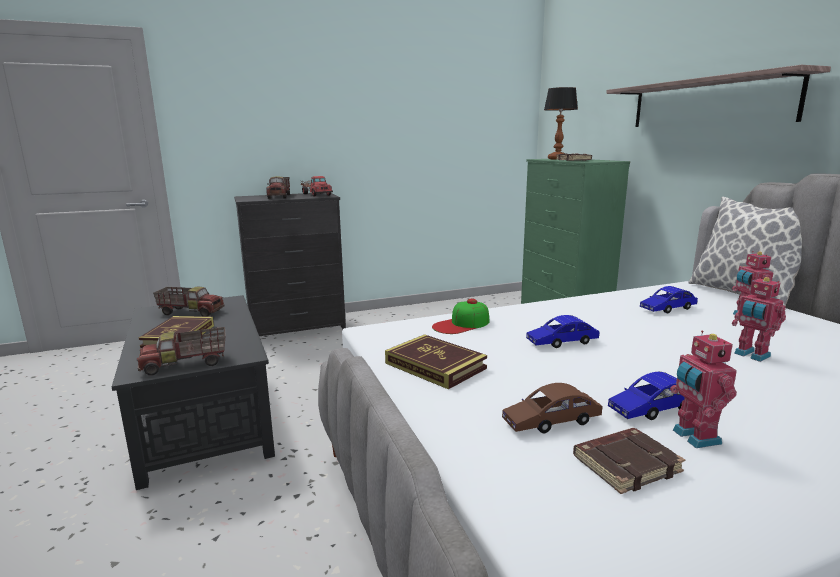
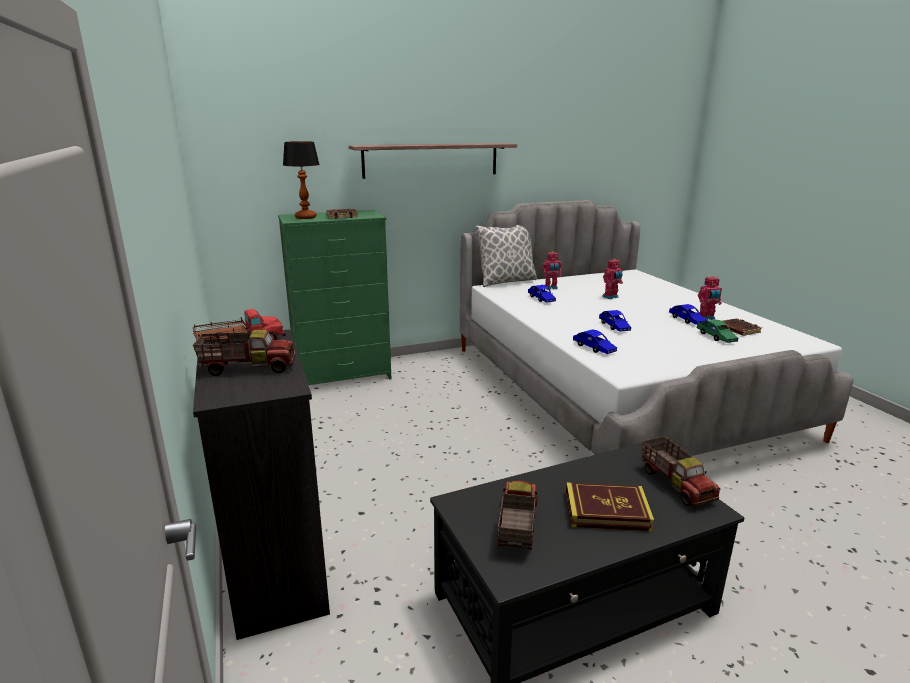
camera: 90 degrees left, 5 degrees up
(435, 366) = (672, 357): book -> none
(461, 324) = (594, 348): cap -> blue toy car
(551, 422) = (716, 337): brown toy car -> green toy car

